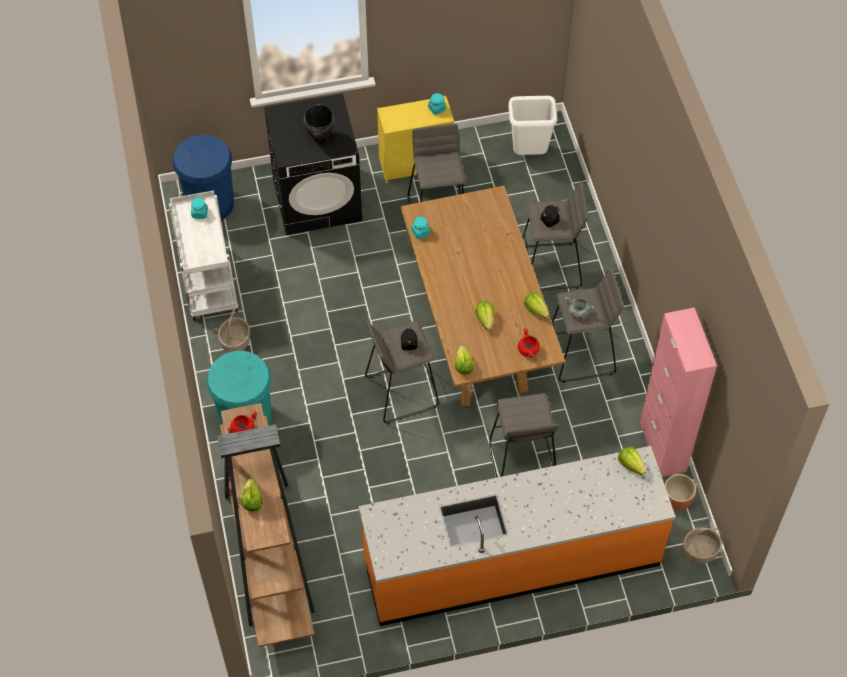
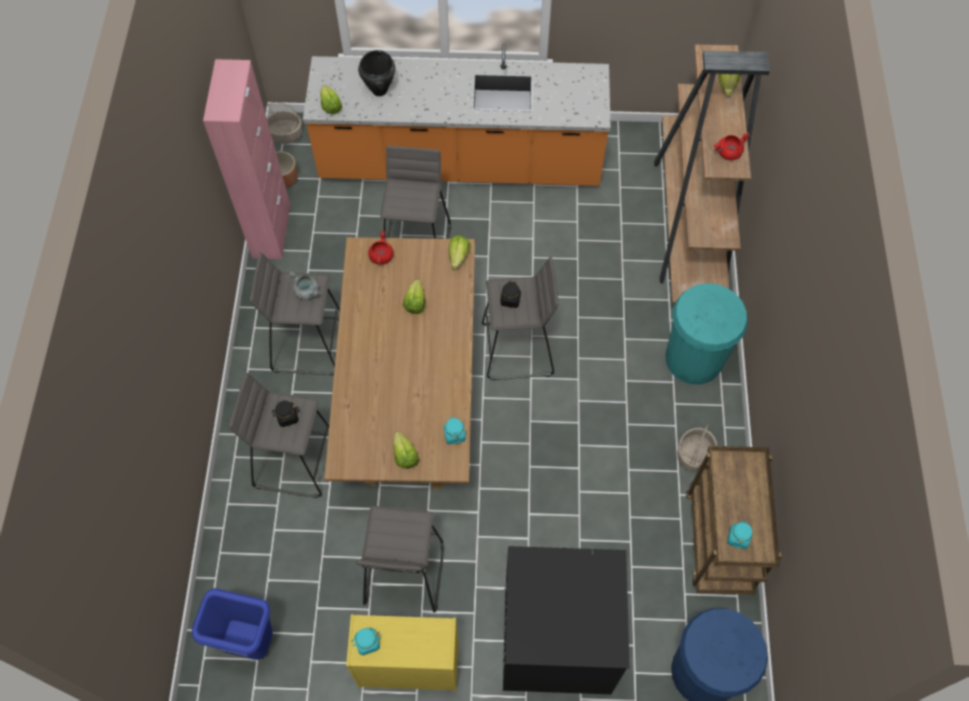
camera: 165 degrees left, 5 degrees up
(208, 284) = (719, 543): white cart -> brown cart
(321, 138) = (555, 585): black cooking pot -> black cooking pot (379, 91)
(529, 153) = (249, 642): white trash can -> blue trash can
(536, 310) = (353, 300): lettuce -> lettuce (405, 456)

